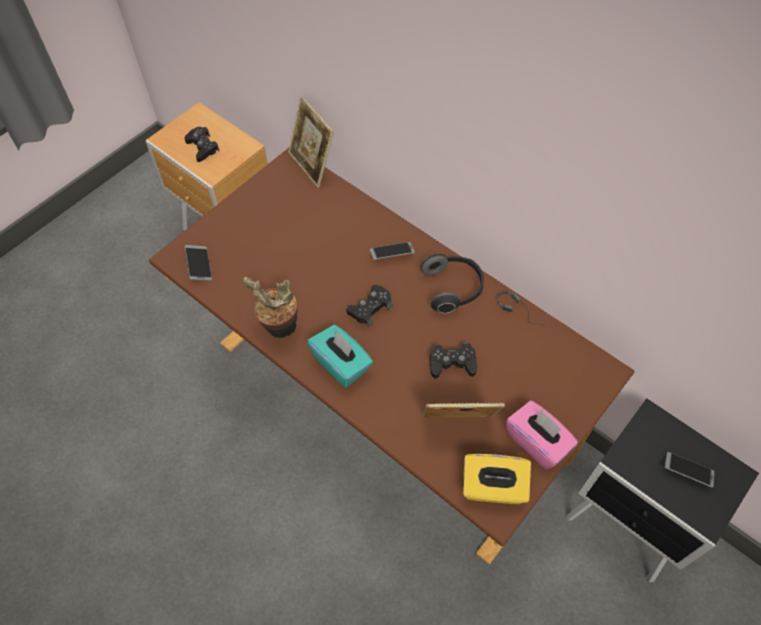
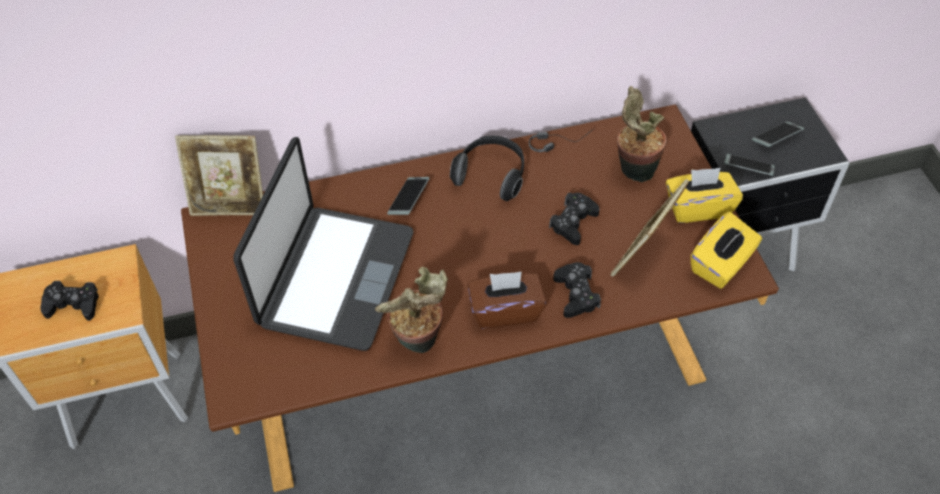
camera: 55 degrees left, 5 degrees down
(199, 265) = (267, 378): phone -> phone (748, 168)
(296, 253) = (334, 278): none -> laptop
(341, 364) = (505, 310): turquoise tissue box -> brown tissue box
(370, 308) = (459, 252): black game controller -> black game controller (576, 294)
(537, 376) = (633, 170): none -> potted plant
(537, 442) = (698, 207): pink tissue box -> yellow tissue box

